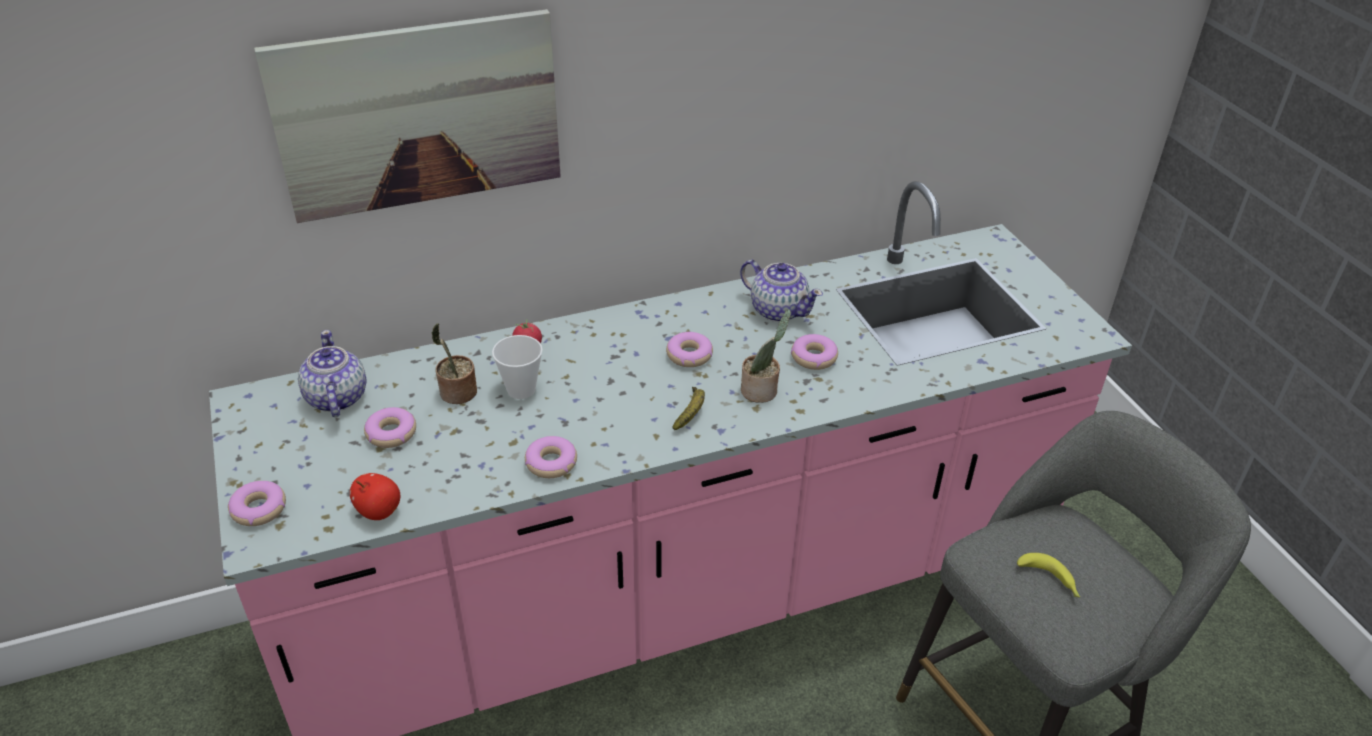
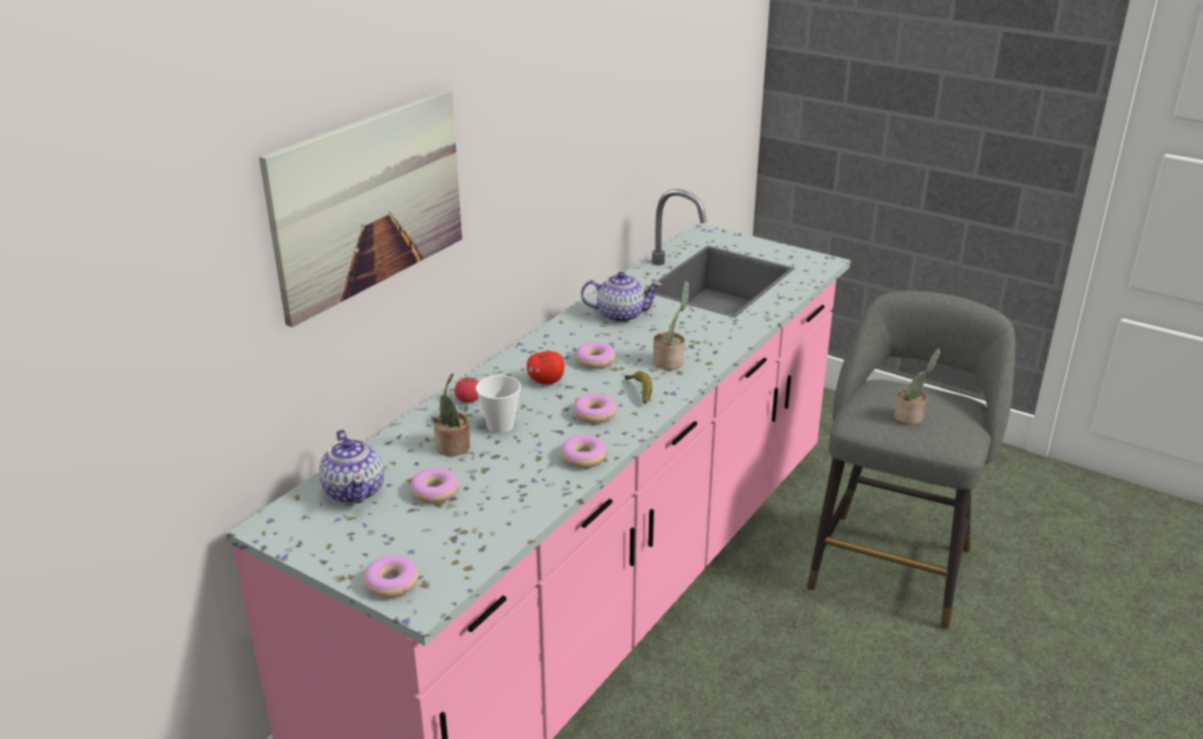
camera: 35 degrees left, 10 degrees down
(336, 398) = (355, 490): teapot -> teapot turned 150 degrees counterclockwise
(379, 511) = (494, 540): apple -> apple (546, 381)
(814, 357) = (679, 332): donut -> donut (594, 414)
(1050, 580) = (911, 417): banana -> potted plant

